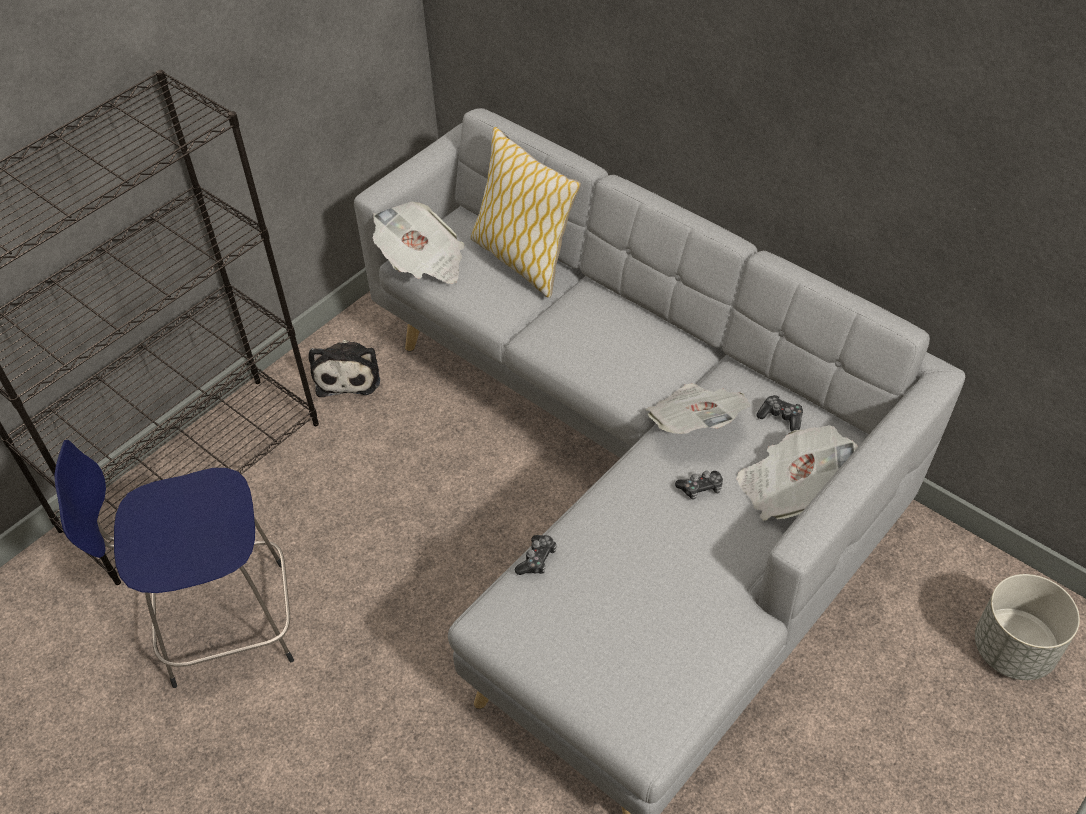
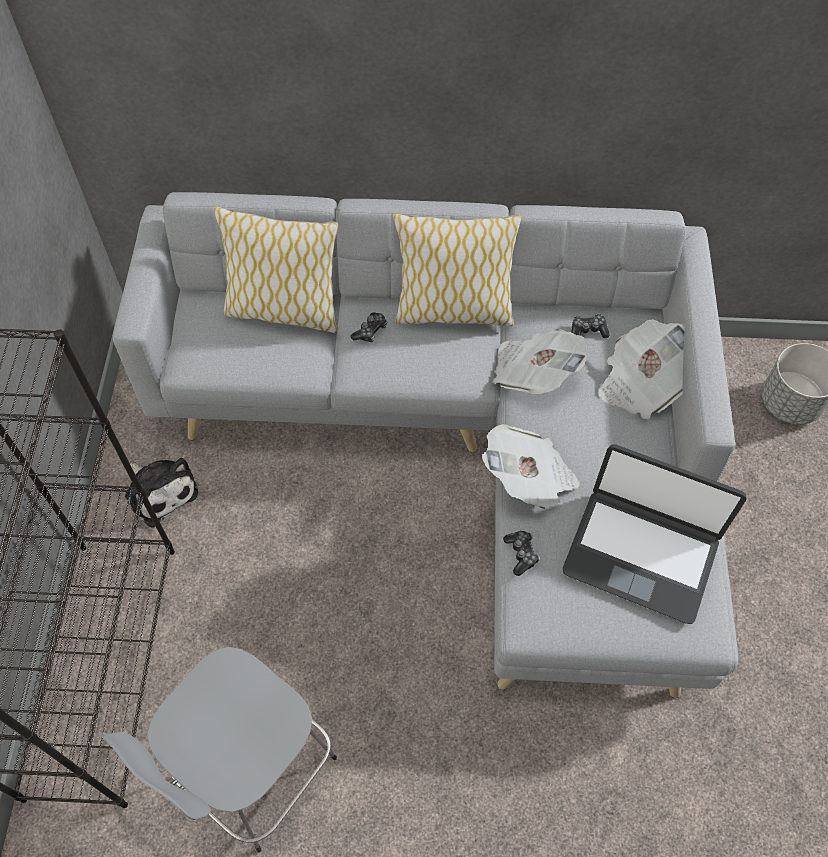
camera: 40 degrees left, 10 degrees up
(223, 624) = (252, 771): blue stool -> grey stool
(423, 261) = (200, 360): newspaper -> newspaper (529, 479)
(646, 629) = (641, 554): none -> laptop
(668, 334) = (453, 310): none -> pillow
(700, 488) = (583, 421): game controller -> game controller (370, 331)

